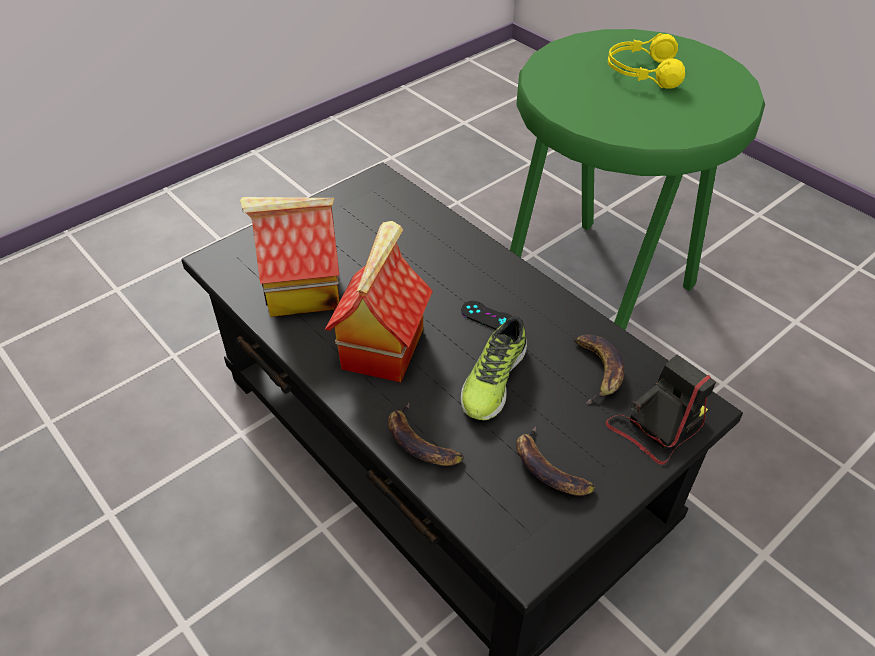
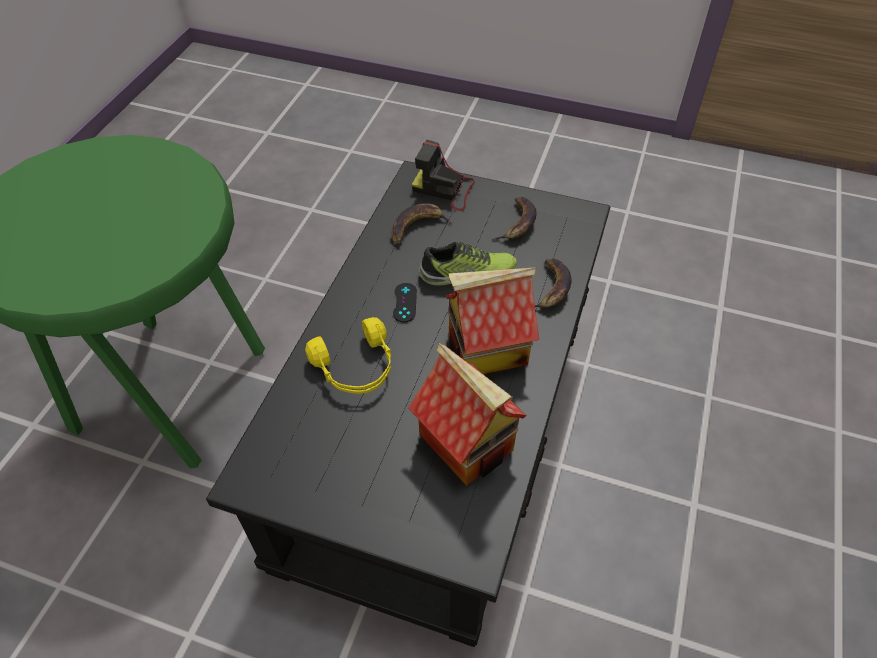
camera: 120 degrees left, 5 degrees up
(642, 73) = (69, 217): yellow headphones -> yellow headphones (356, 368)

